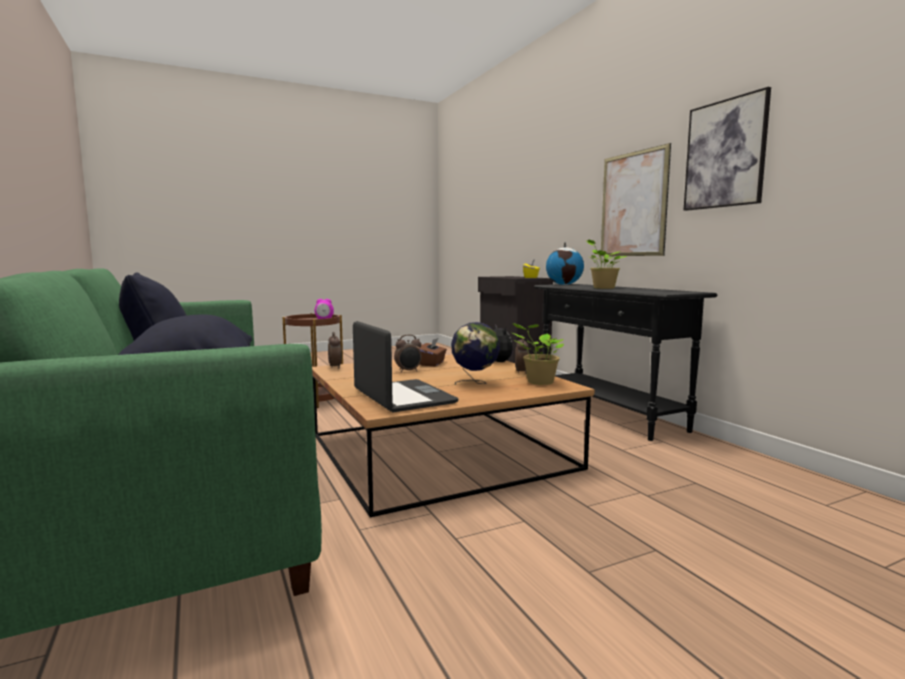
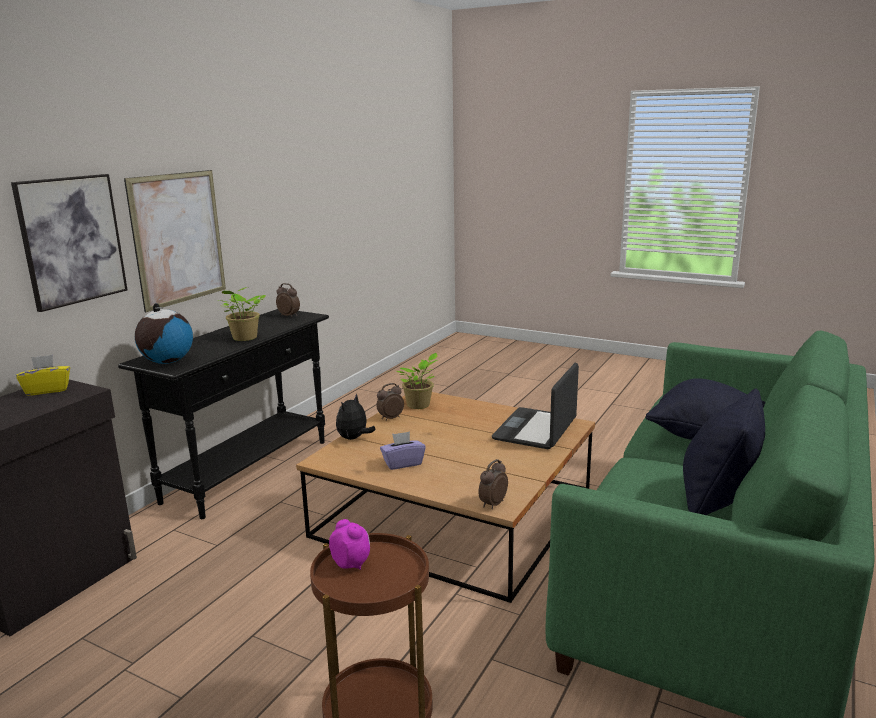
camera: 125 degrees left, 10 degrees up
(408, 371) = (453, 460): alarm clock -> alarm clock (289, 316)
(432, 363) = (403, 463): brown tissue box -> purple tissue box
(475, 383) = (456, 422): globe -> none
(725, 154) = (259, 187): picture -> picture (72, 240)

